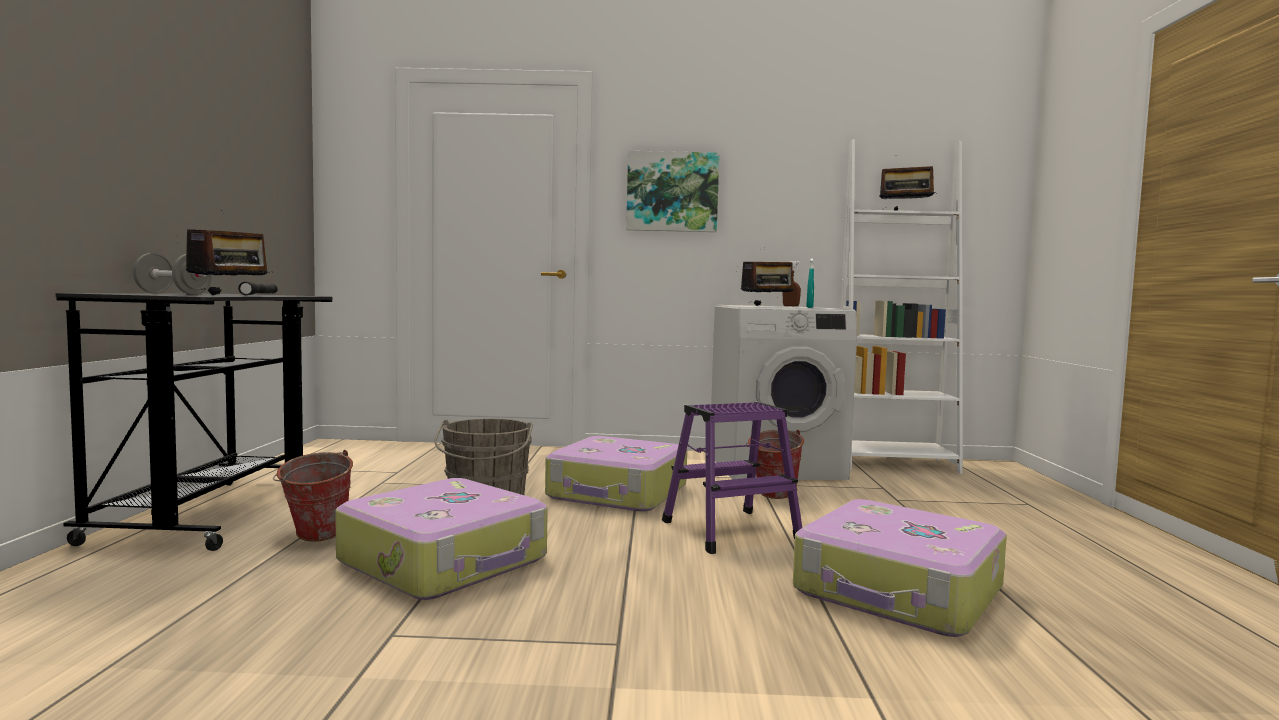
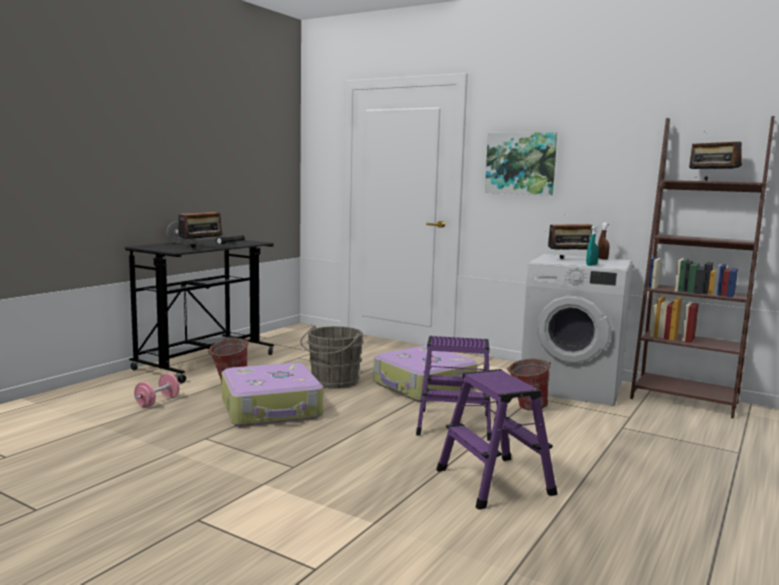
camera: 30 degrees right, 5 degrees up
(202, 592) = (157, 402): none -> pink dumbbell
(894, 464) = (684, 400): white bookcase -> brown bookcase
(899, 591) = (495, 482): suitcase -> purple step ladder

